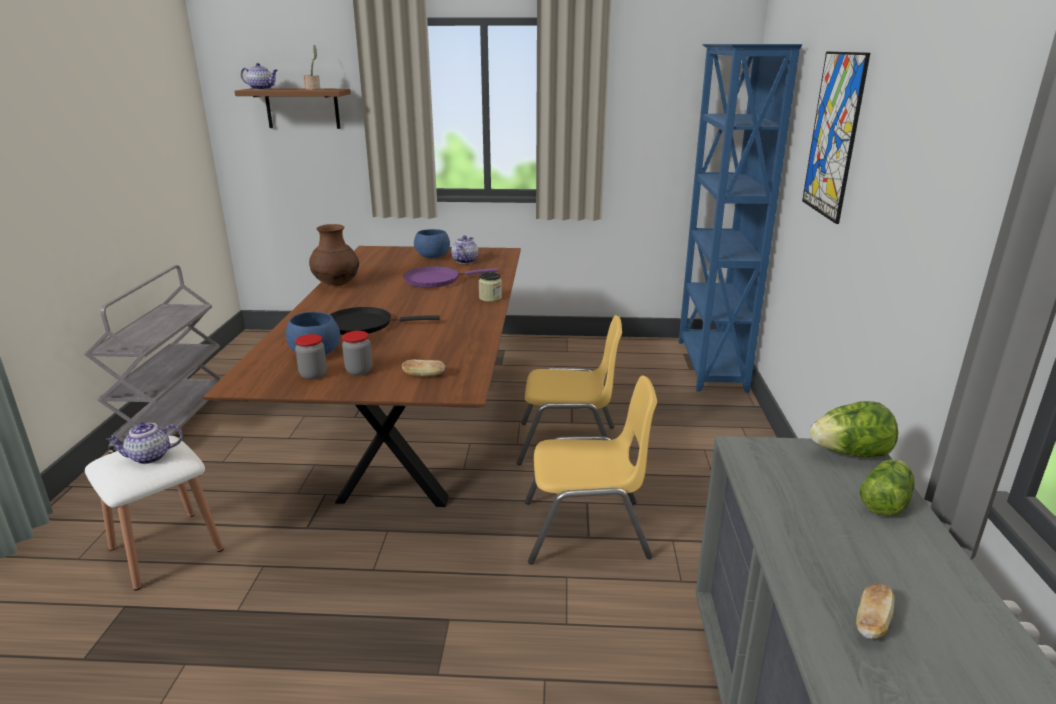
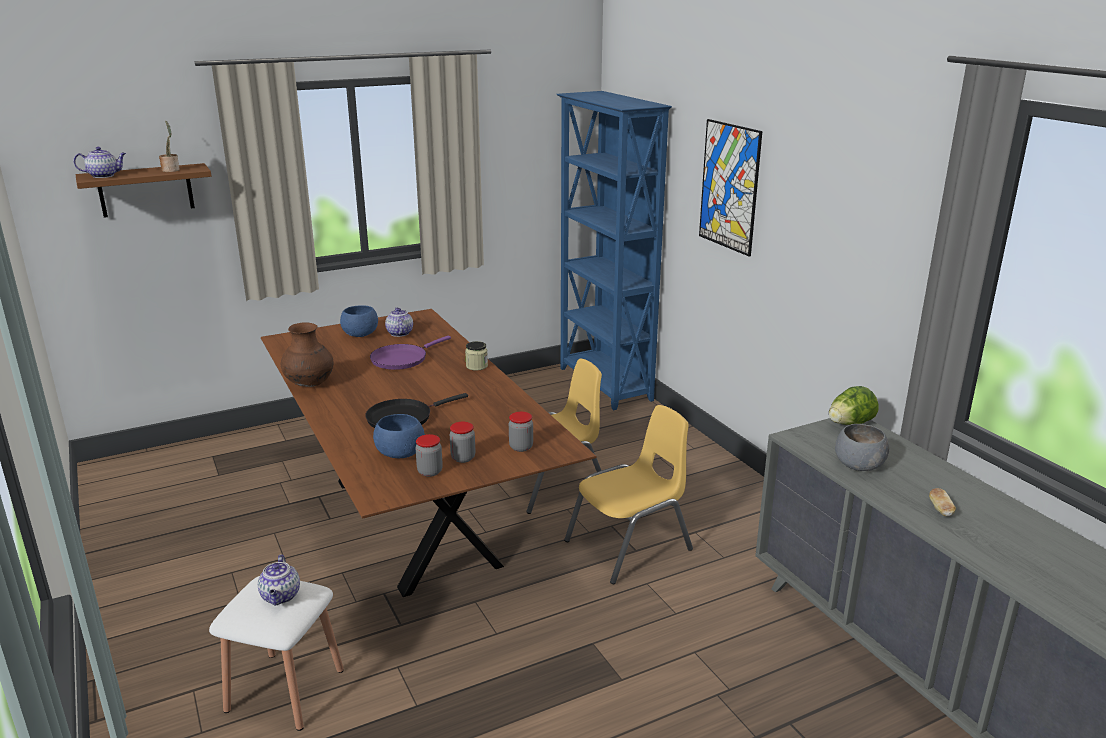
camera: 30 degrees left, 0 degrees up
(149, 457) = (281, 597): teapot -> teapot turned 45 degrees counterclockwise
(174, 422) = (130, 583): grey cart -> none
(424, 375) = (521, 447): bread -> jar
(800, 511) = (858, 465): none -> grey bowl
(886, 500) = (891, 446): lettuce -> none

